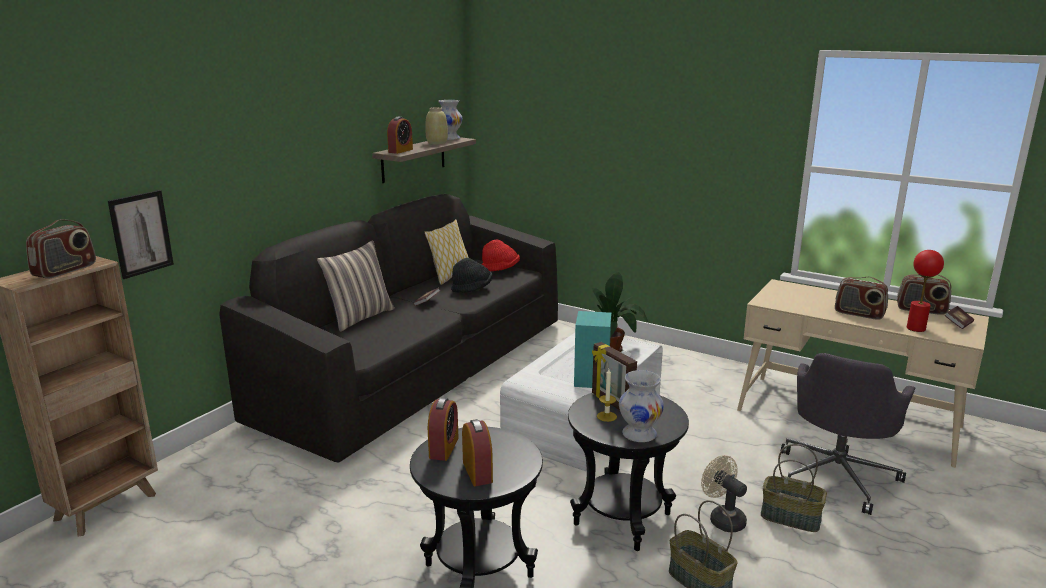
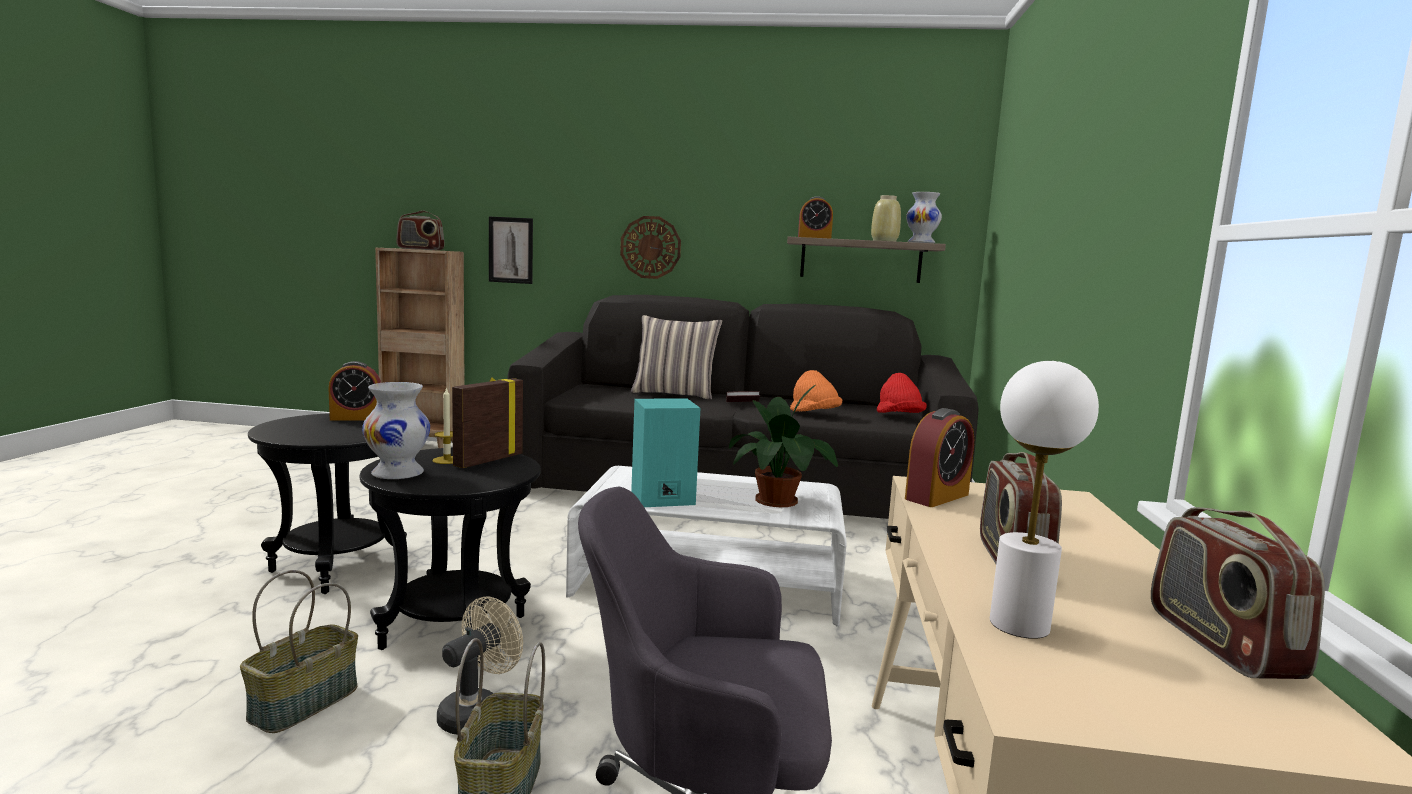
camera: 65 degrees right, 10 degrees down
(277, 189) = (650, 247): none -> wall clock
(450, 276) = (840, 406): pillow -> none
(472, 289) = (814, 414): black hat -> orange hat
(477, 472) = (303, 429): alarm clock -> alarm clock (937, 497)
(916, 328) = (1019, 625): red table lamp -> white table lamp
(958, 324) = (1195, 702): book -> none

